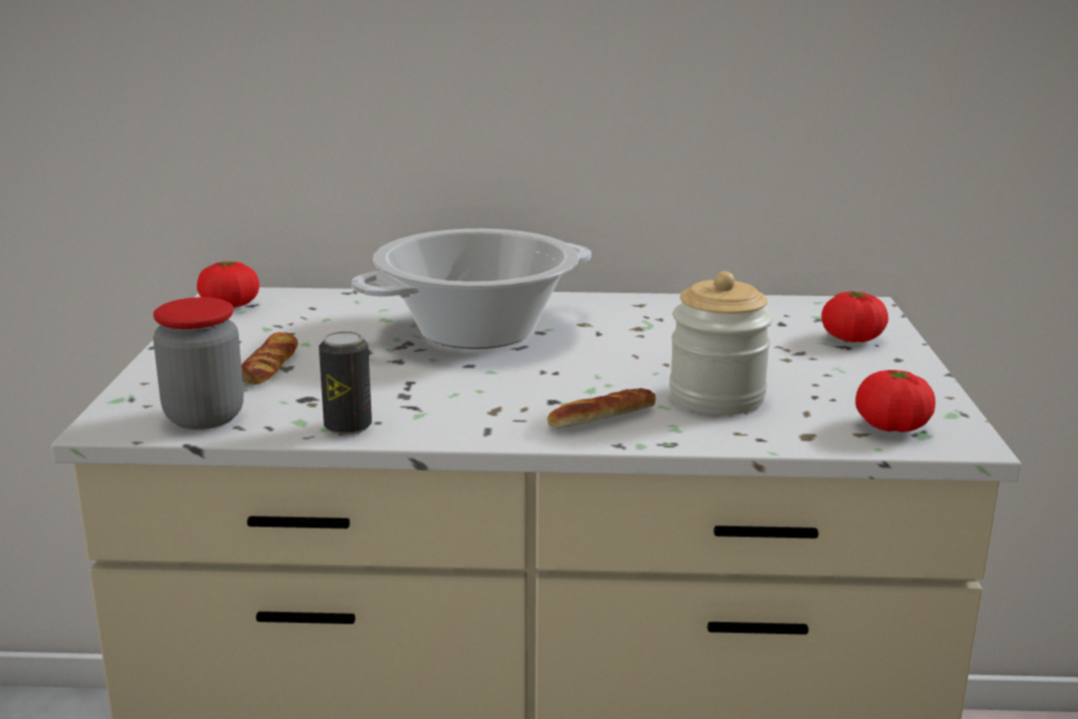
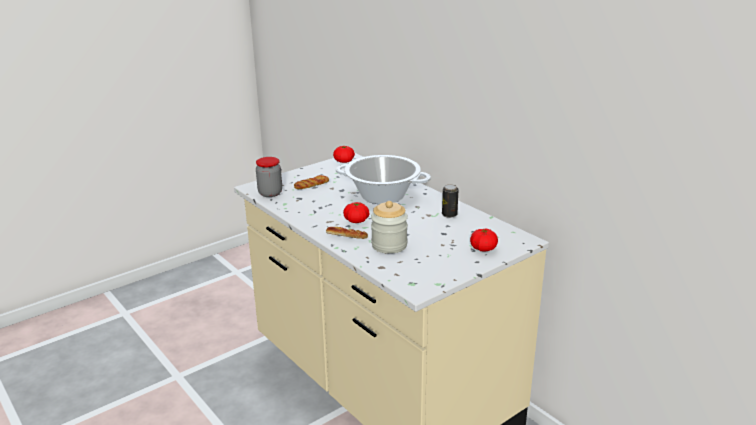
camera: 50 degrees right, 5 degrees up
(348, 426) = (290, 210): can -> can (449, 214)
(892, 426) = (410, 277): tomato -> tomato (356, 221)

